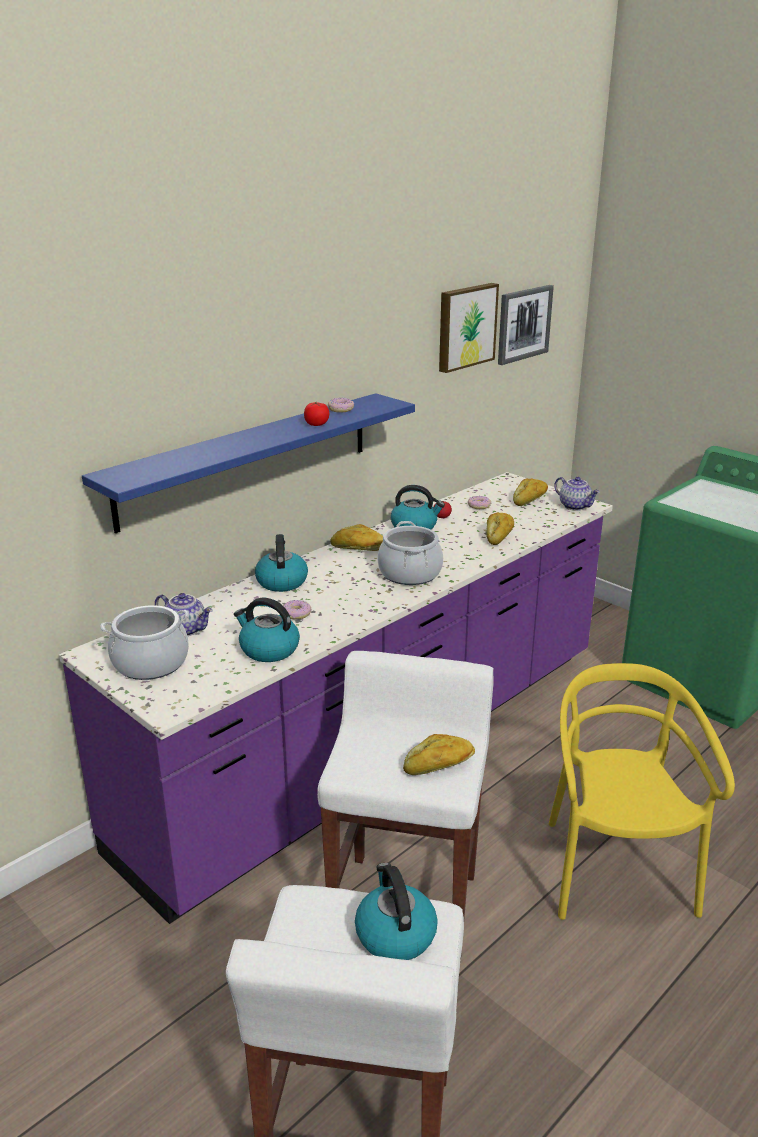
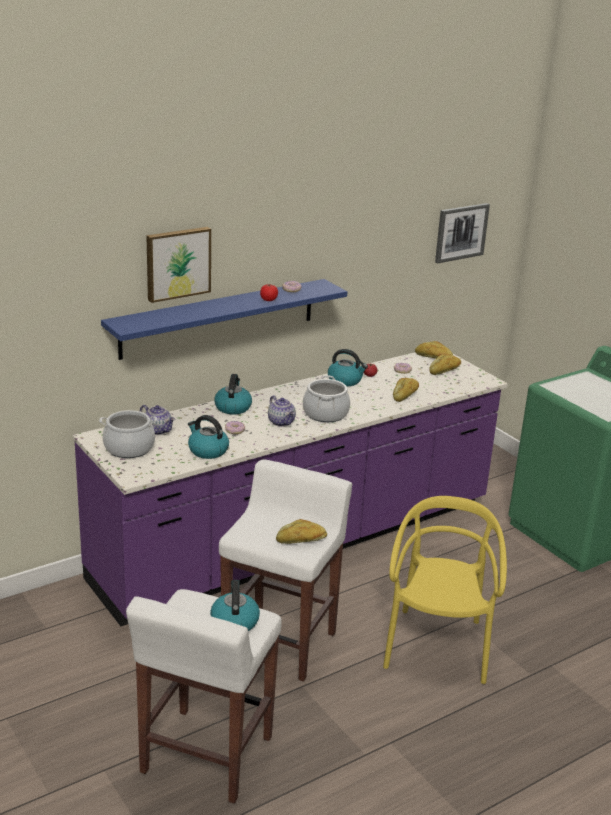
camera: 10 degrees right, 0 degrees up
(358, 548) = (297, 391): bread -> bread (433, 357)
(465, 326) = (405, 233): picture -> picture (177, 263)
(575, 506) = (477, 380): teapot -> teapot (282, 422)

